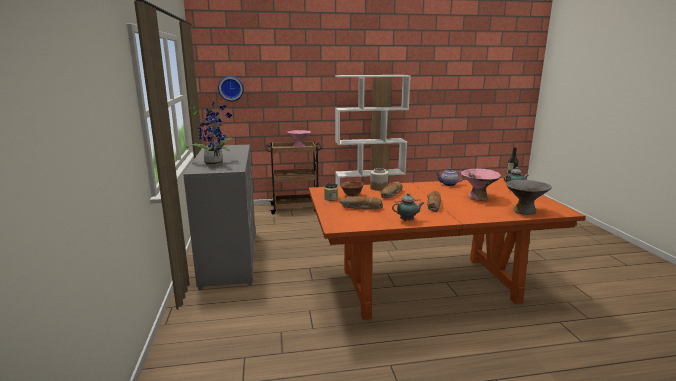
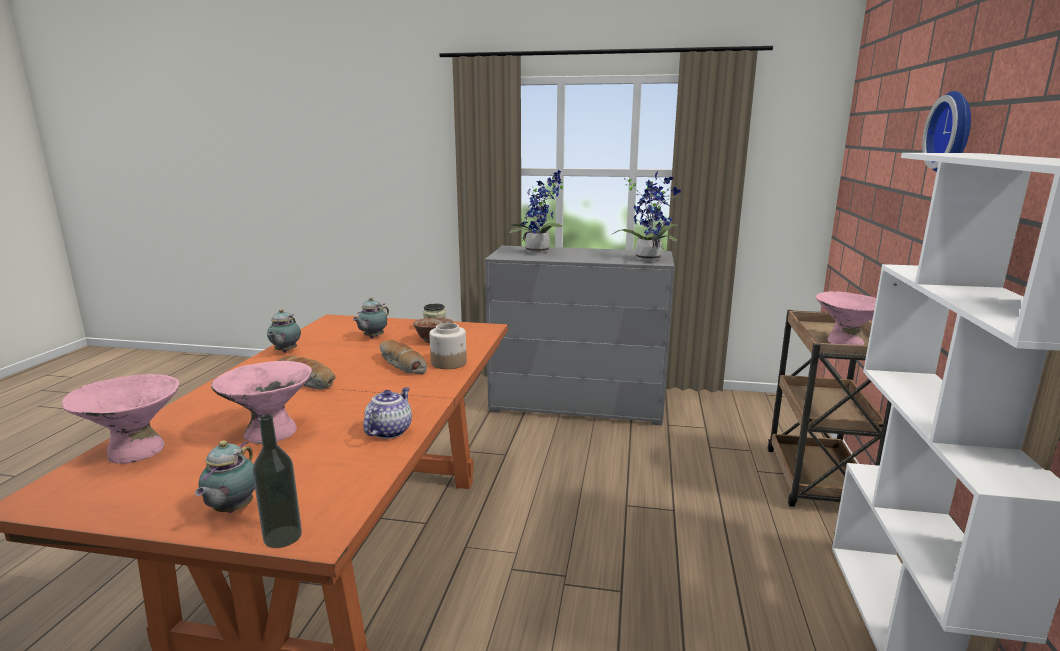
camera: 110 degrees right, 0 degrees up
(231, 88) = (862, 174): wall clock -> wall clock (954, 132)
(232, 147) = (649, 258): none -> potted plant
(361, 208) = (372, 337): bread -> teapot
(524, 211) = (136, 450): grey bowl -> pink bowl

